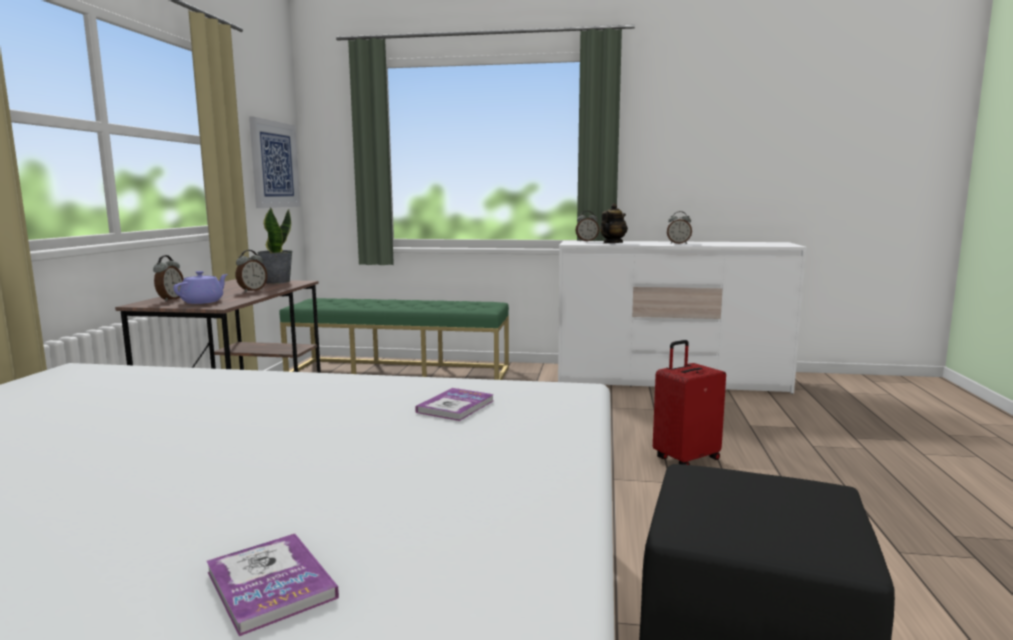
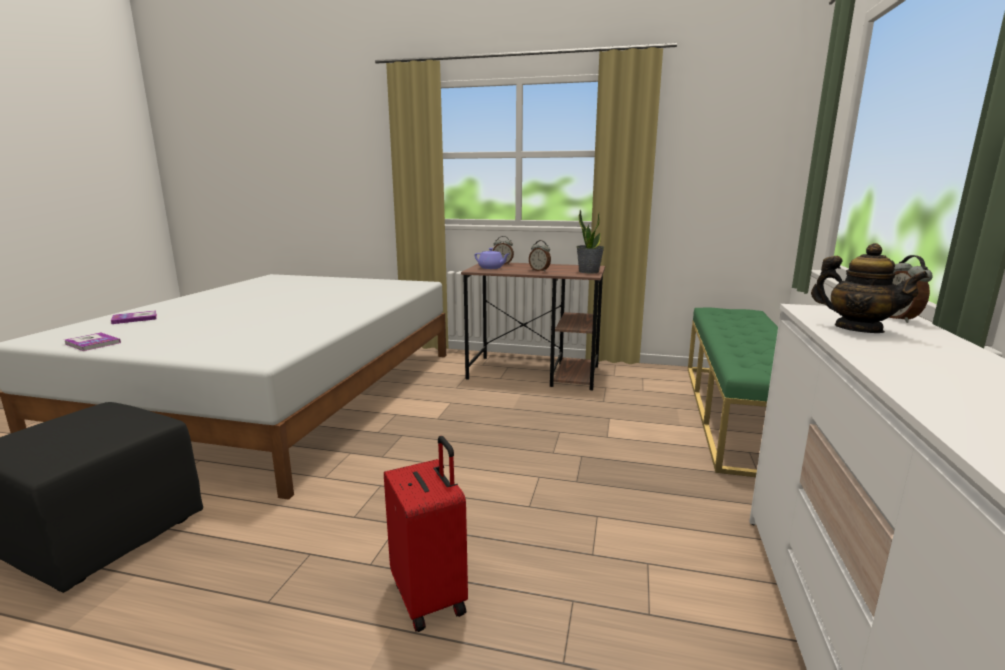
camera: 95 degrees right, 5 degrees up
(274, 164) = (742, 167): picture -> none
(456, 406) = (269, 334): book -> book (92, 343)
(678, 243) = (936, 377): alarm clock -> none

